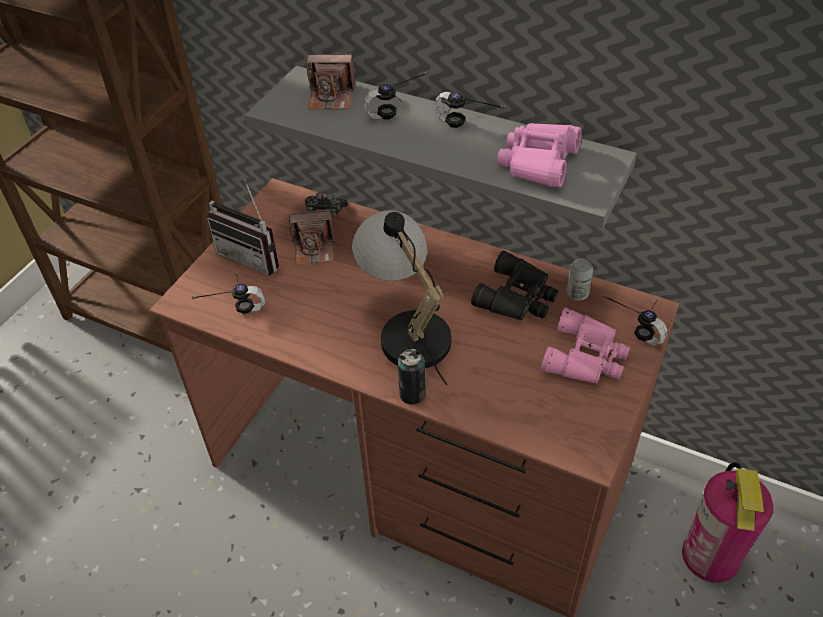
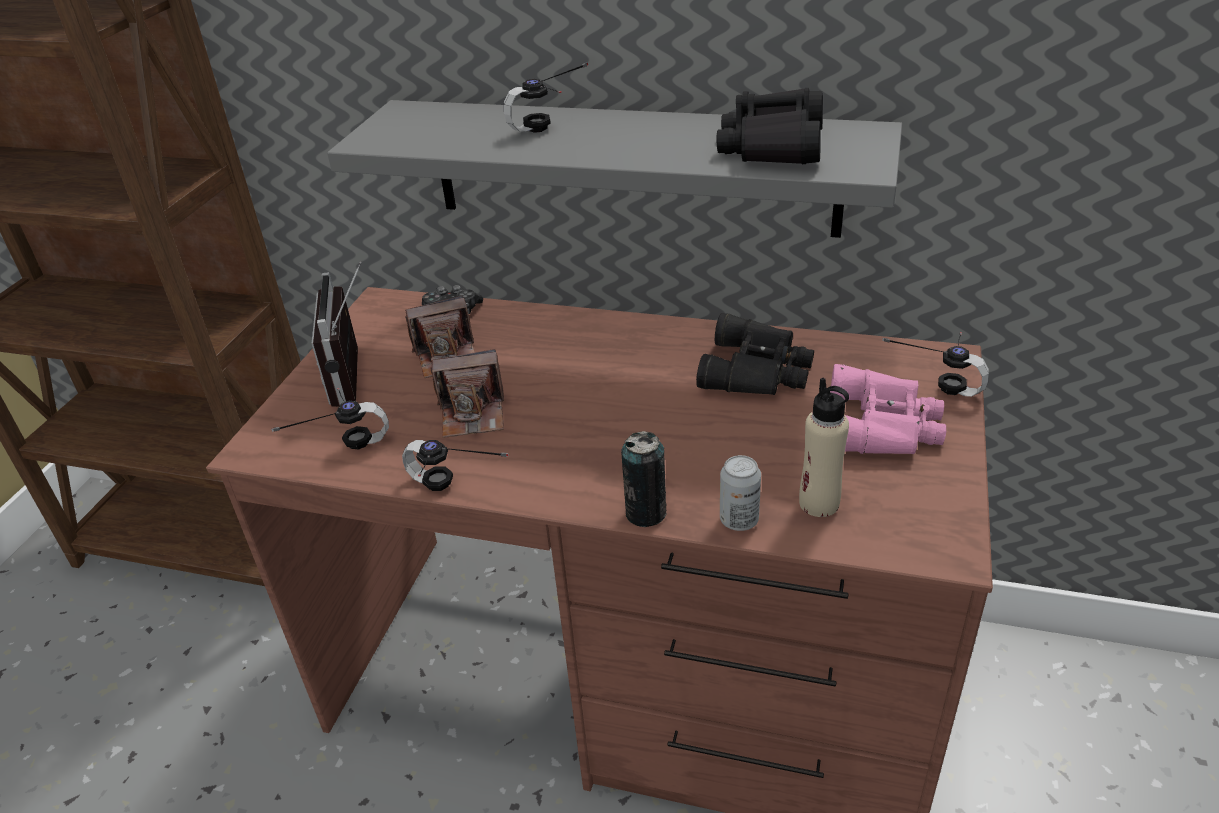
camera: 10 degrees left, 10 degrees down
(253, 256) = (358, 377): radio -> radio turned 60 degrees clockwise
(331, 97) = (451, 121): camera -> camera (473, 414)
(406, 328) = (610, 431): table lamp -> none
(462, 132) = (651, 131): headphones -> headphones (450, 496)
(523, 407) = (819, 503): none -> beige bottle
(538, 162) = (773, 146): pink binoculars -> black binoculars
(577, 294) = (838, 355): can -> can (739, 520)
(711, 556) = (1073, 723): fire extinguisher -> none

